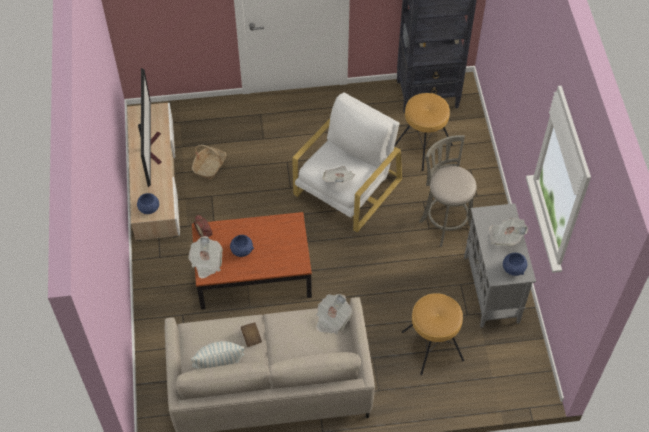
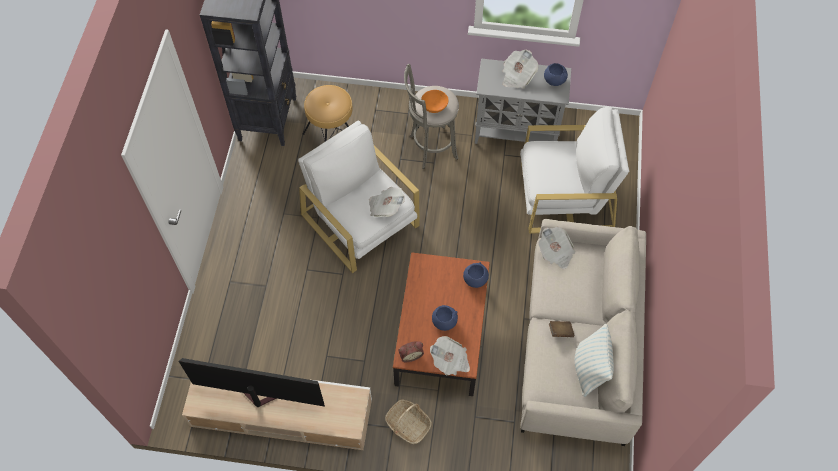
camera: 75 degrees left, 5 degrees up
(149, 208) = (346, 415): blue bowl -> blue bowl (475, 280)
(210, 166) = (284, 349): basket -> basket (408, 424)
(432, 346) = (565, 196): brown stool -> white armchair
(447, 182) = (434, 106): none -> orange bowl

